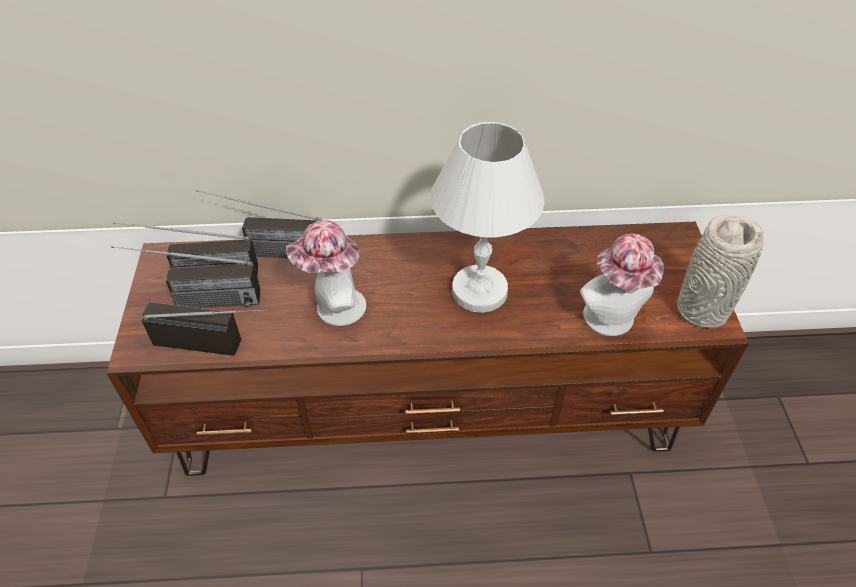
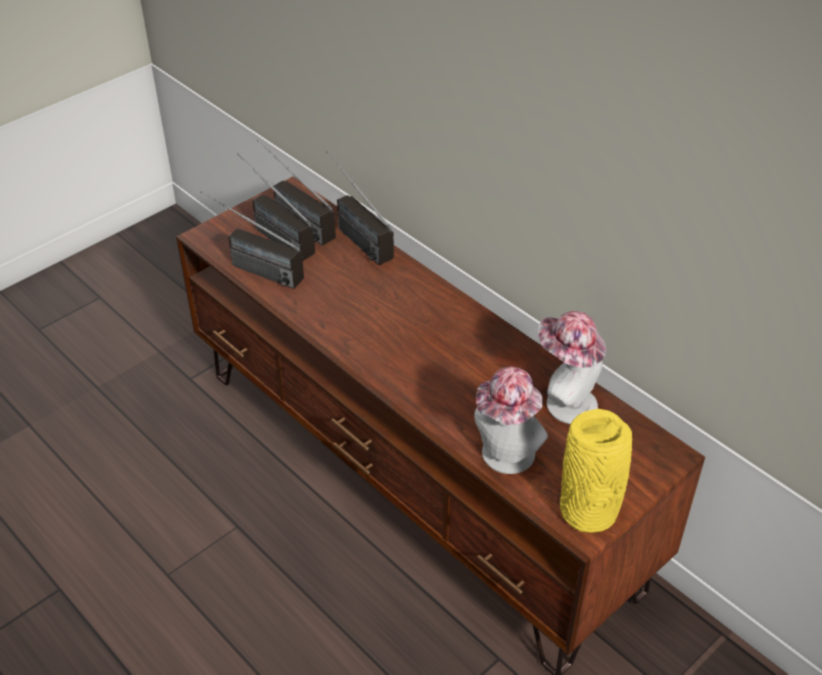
camera: 50 degrees right, 5 degrees down
(220, 343) = (250, 267): radio -> radio turned 150 degrees clockwise
(334, 308) = (339, 298): hat -> hat (565, 402)
(479, 291) = (445, 363): white table lamp -> none
(702, 309) = (590, 511): grey vase -> yellow vase

